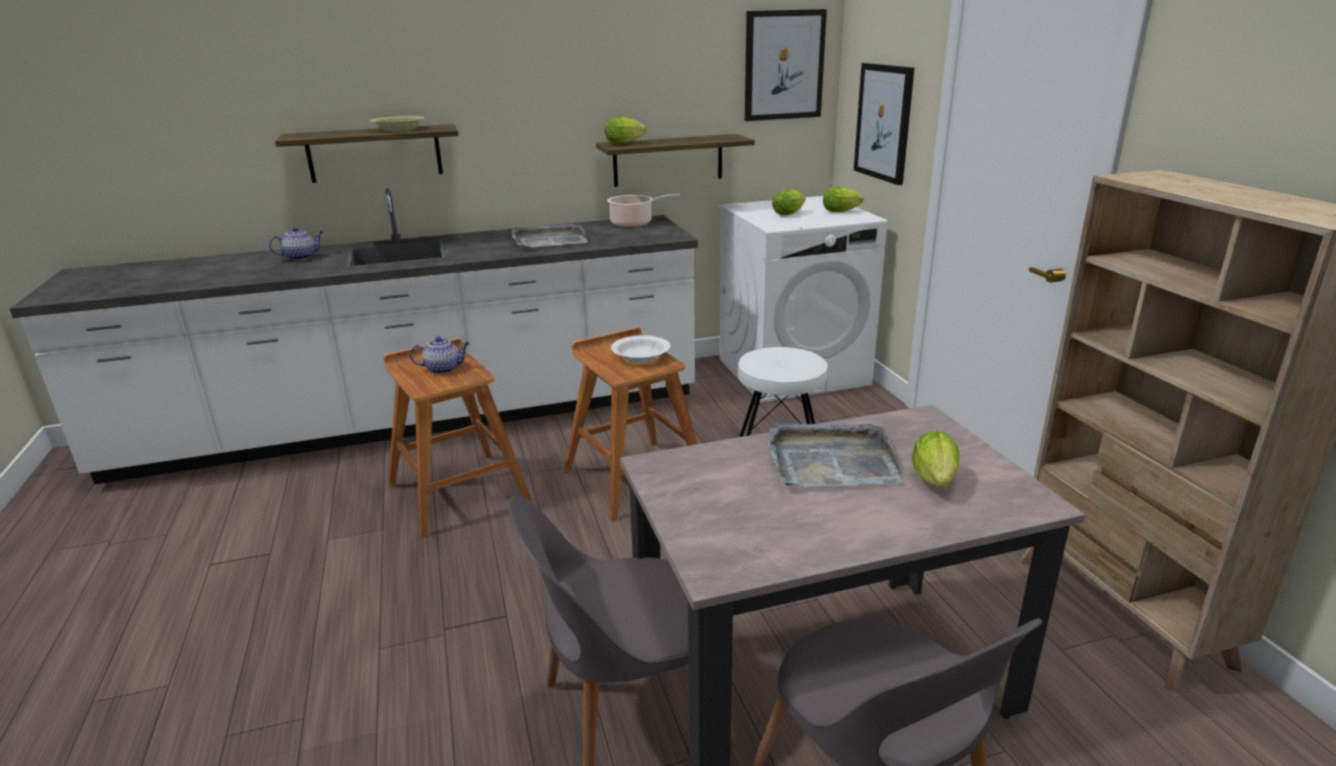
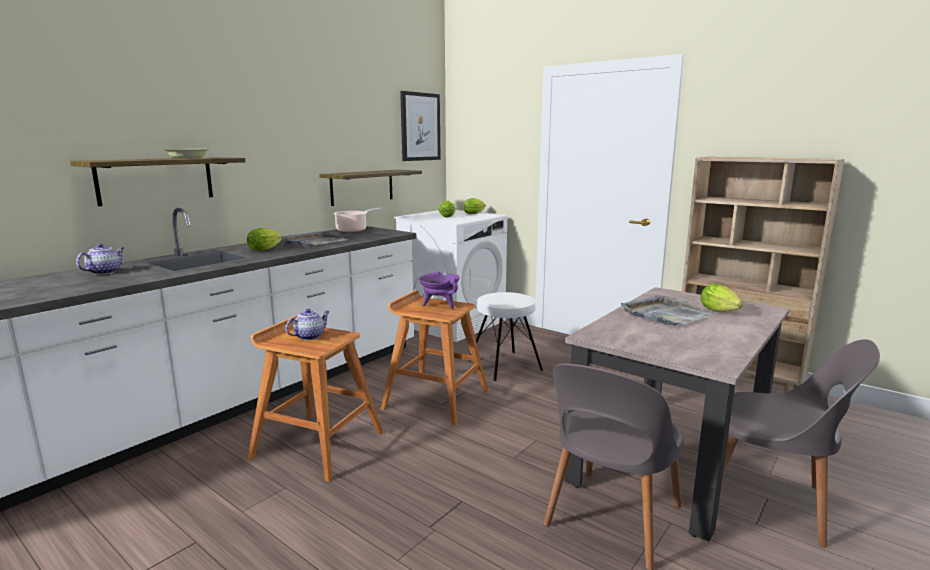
camera: 35 degrees left, 10 degrees down
(626, 143) = (343, 173): lettuce -> lettuce (266, 249)
(641, 356) = (439, 305): white bowl -> purple cooking pot
(884, 122) = (492, 158): picture -> none

